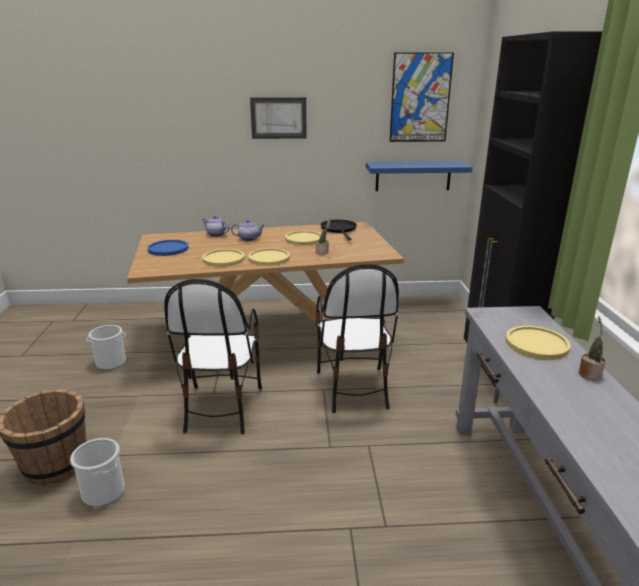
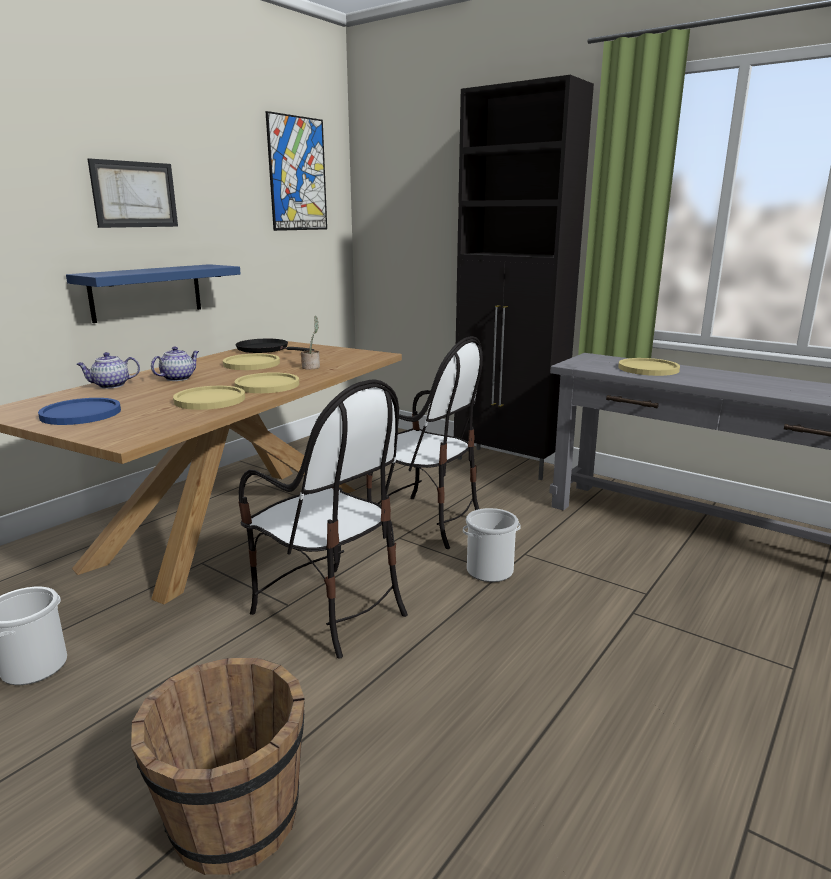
camera: 50 degrees left, 5 degrees down
(104, 492) = (376, 779): bucket -> bucket (490, 570)
(413, 176) = (301, 275): blue shelf -> blue shelf (146, 292)
(589, 373) = (711, 372): potted plant -> none

